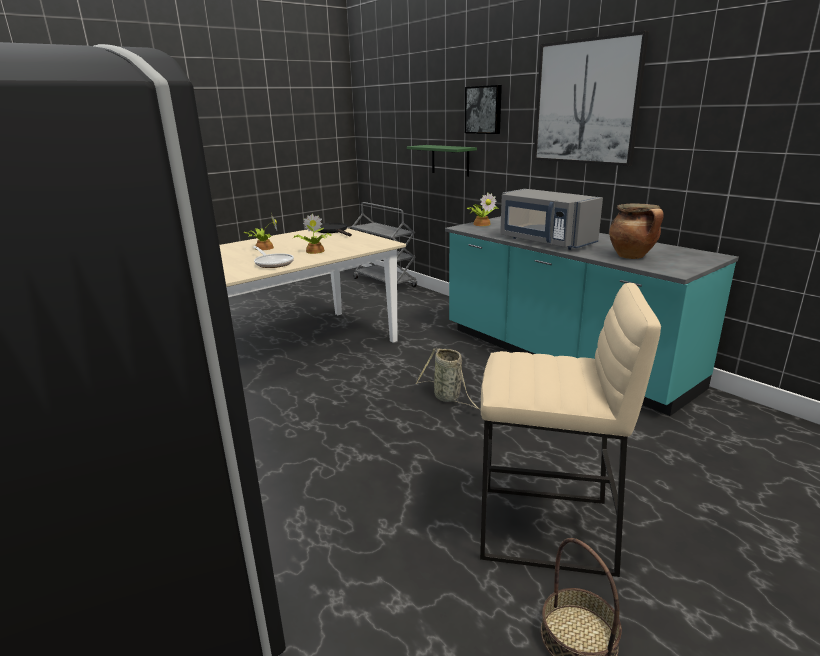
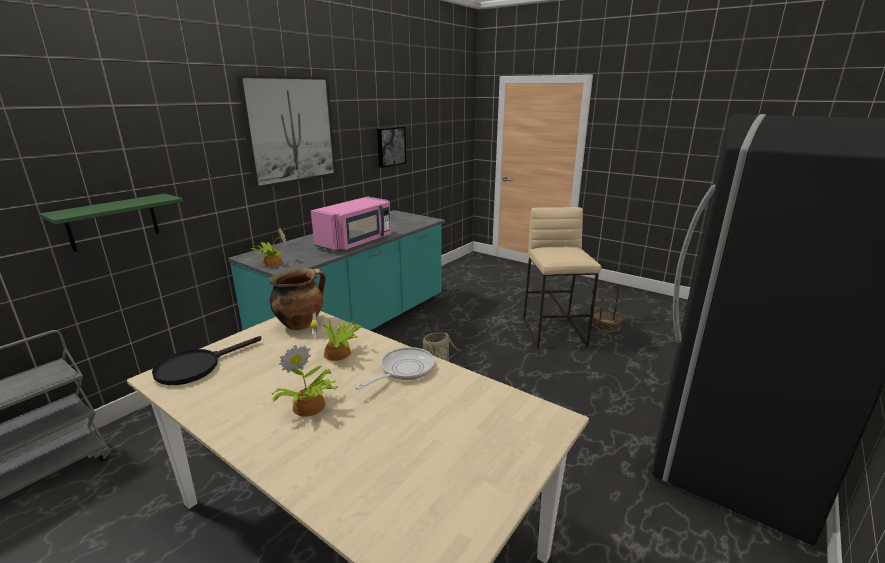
camera: 105 degrees left, 0 degrees up
(484, 110) = (166, 145): picture -> picture (390, 146)
(544, 241) = (356, 242): grey microwave -> pink microwave
(632, 256) = (399, 225): cooking pot -> cooking pot (301, 324)

